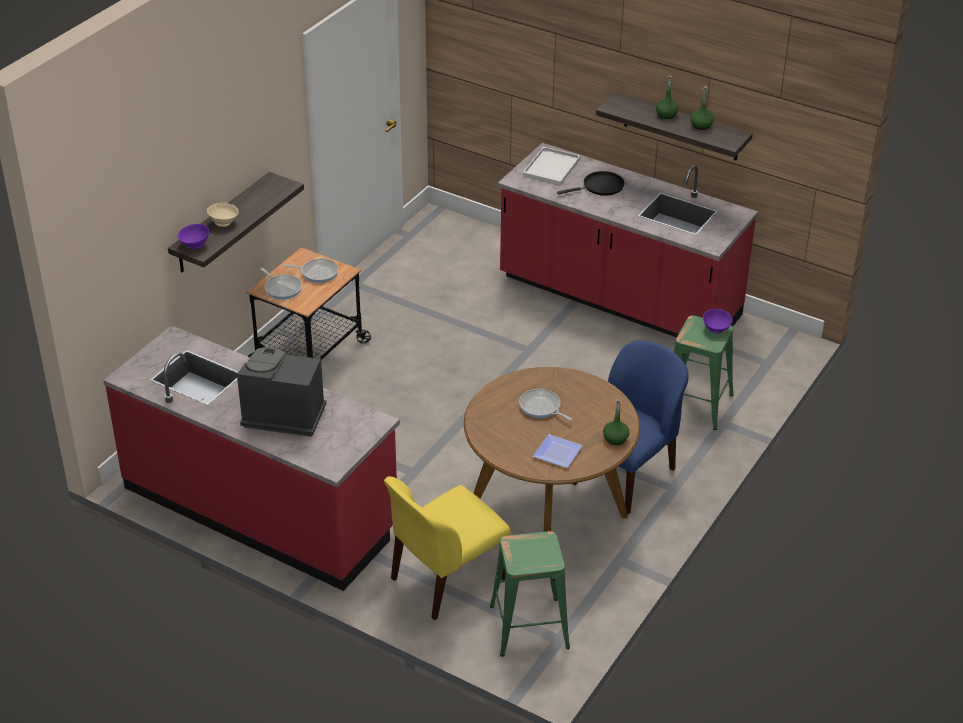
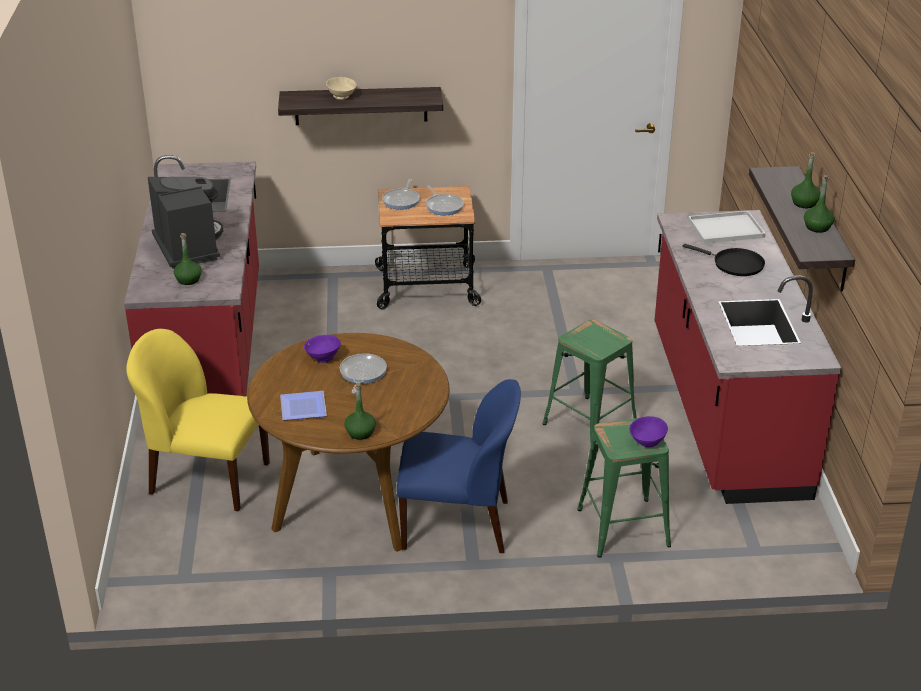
camera: 55 degrees right, 5 degrees down
(194, 245) = (296, 98): purple bowl -> purple bowl (323, 357)
(338, 434) = (188, 280): none -> green bottle
(529, 627) = (186, 553): green stool -> green stool (589, 425)

